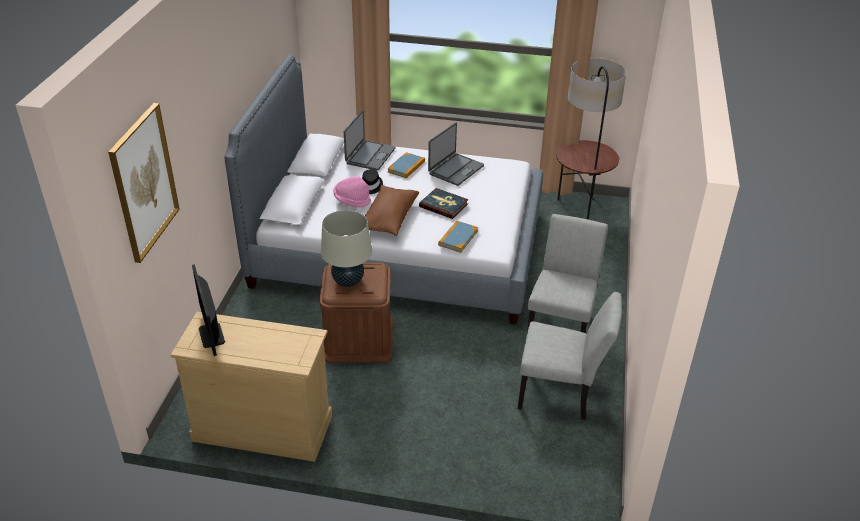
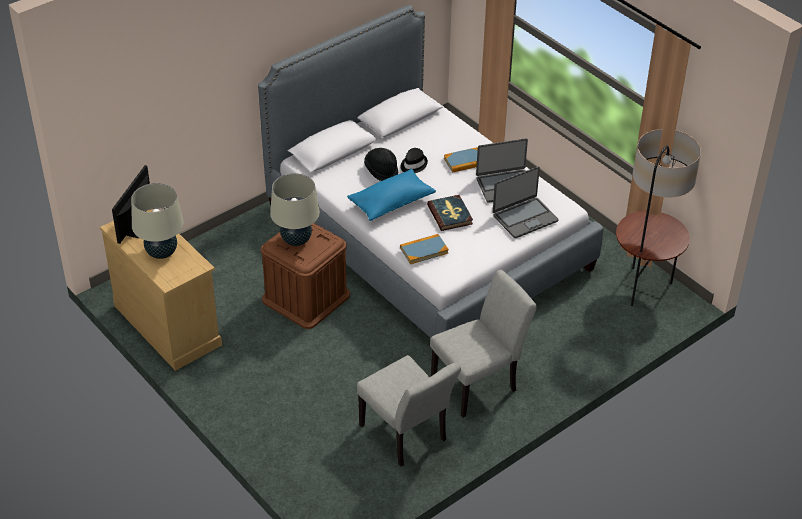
camera: 40 degrees right, 5 degrees up
(144, 182) = (132, 85): picture -> none
(262, 343) = (161, 252): none -> beige table lamp
(352, 201) = (381, 171): pink hat -> black hat
(370, 156) = (447, 135): laptop -> laptop (524, 218)
(388, 219) = (391, 203): brown pillow -> blue pillow

